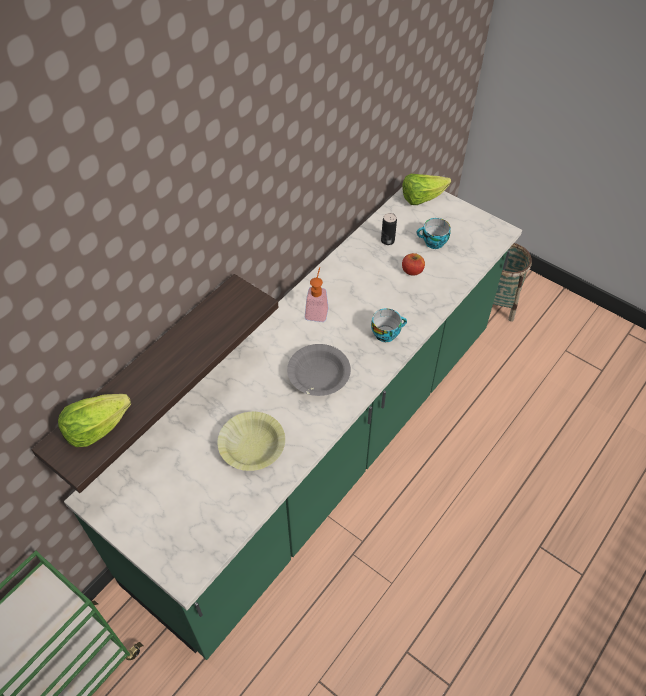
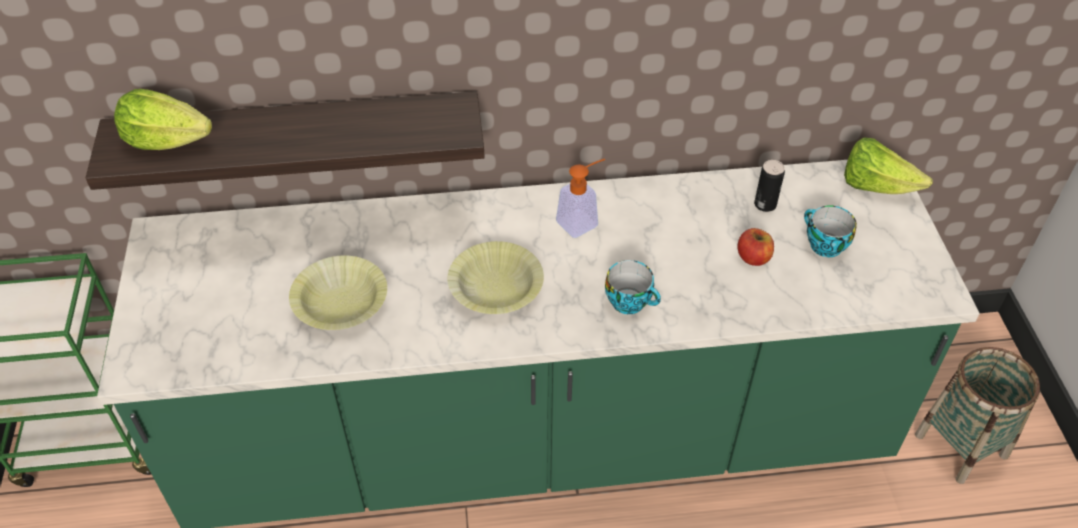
camera: 45 degrees right, 5 degrees down
(318, 376) = (495, 288): grey bowl -> yellow bowl

